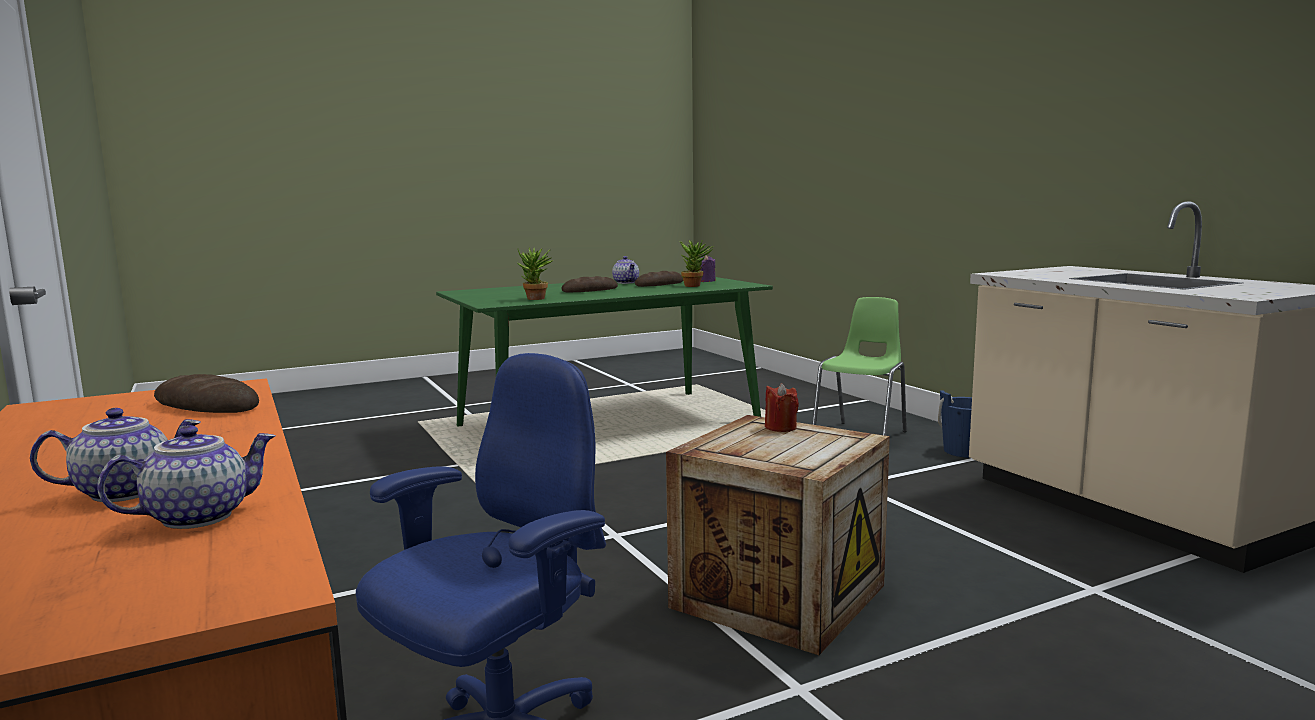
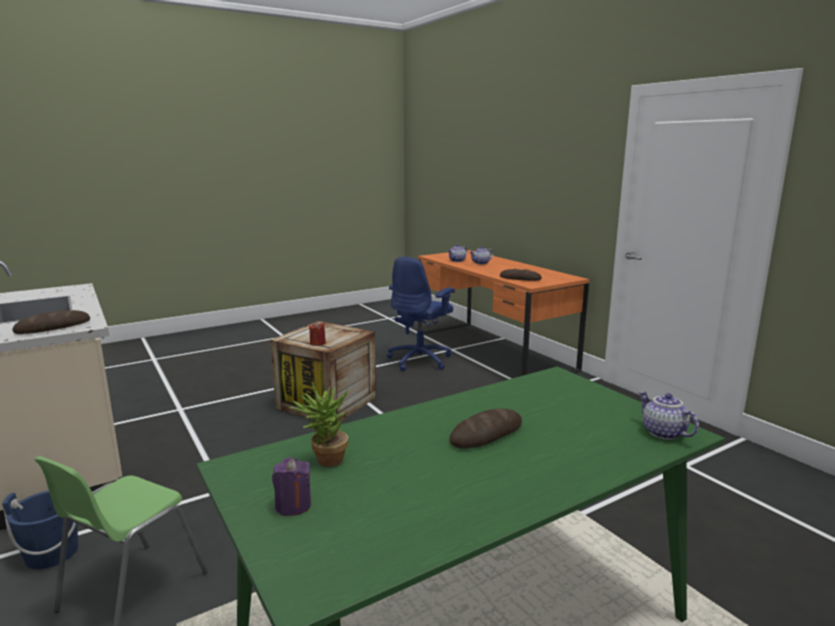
camera: 175 degrees right, 5 degrees up
(536, 299) = (525, 391): potted plant -> none
(626, 282) = (450, 495): teapot -> teapot (662, 433)
(659, 284) = (385, 475): bread -> bread (53, 327)

